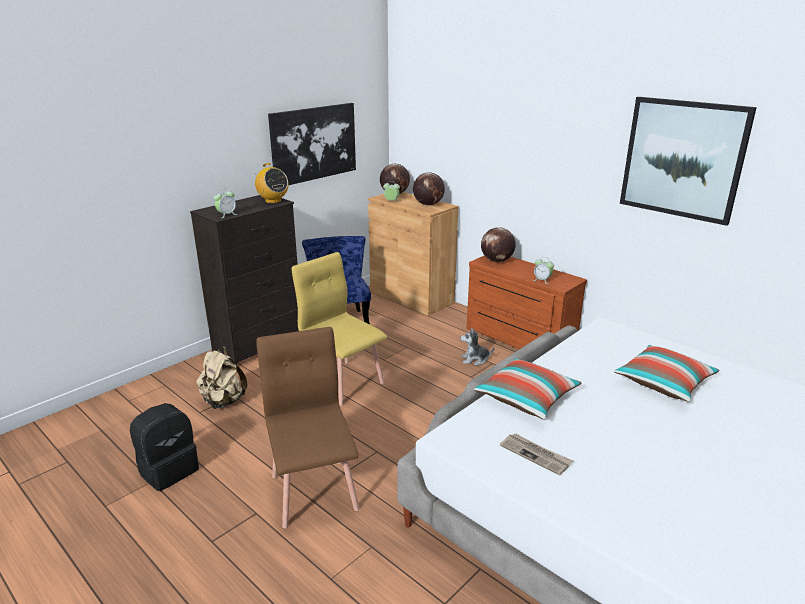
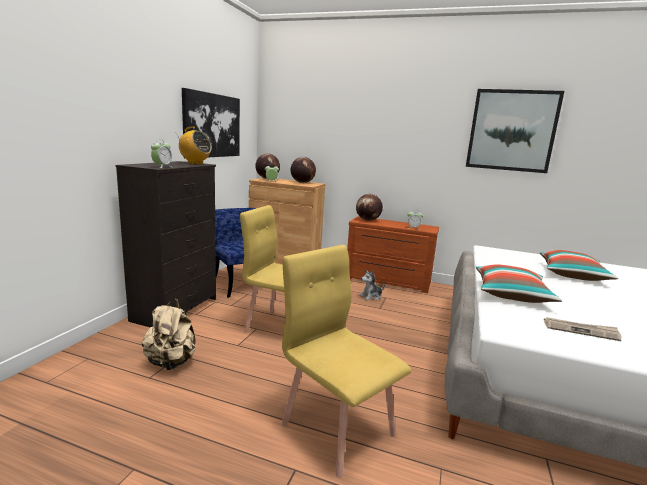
camera: 25 degrees left, 10 degrees down
(168, 470) = (149, 449): black backpack -> none
(314, 491) = (338, 428): brown chair -> yellow chair

